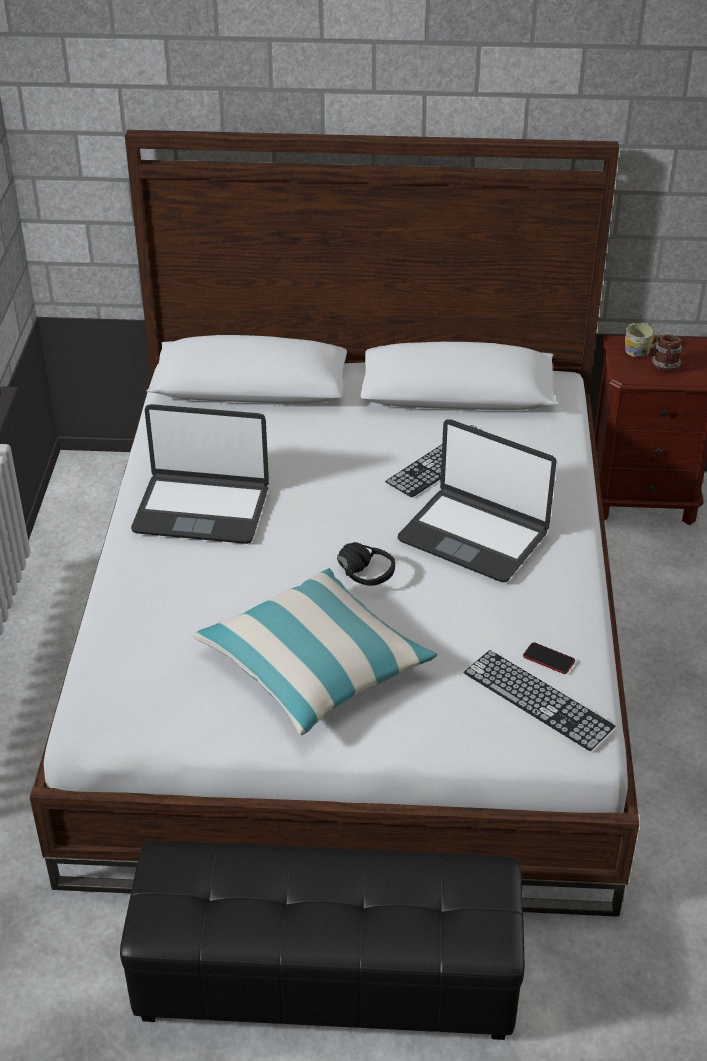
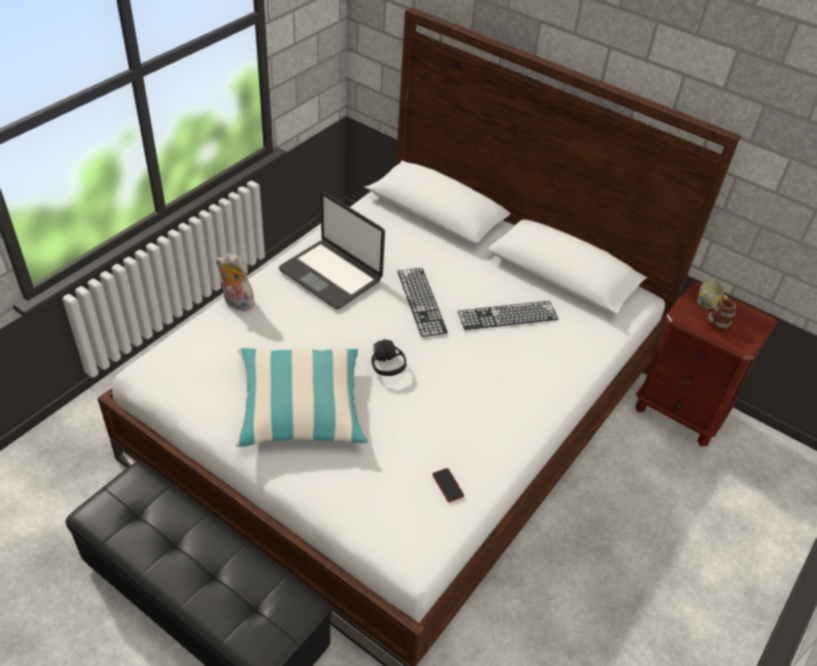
camera: 30 degrees right, 5 degrees up
(119, 595) = (237, 303): none -> plush toy
(474, 536) = (479, 375): laptop -> none
(538, 699) = (414, 509): keyboard -> keyboard (421, 301)

